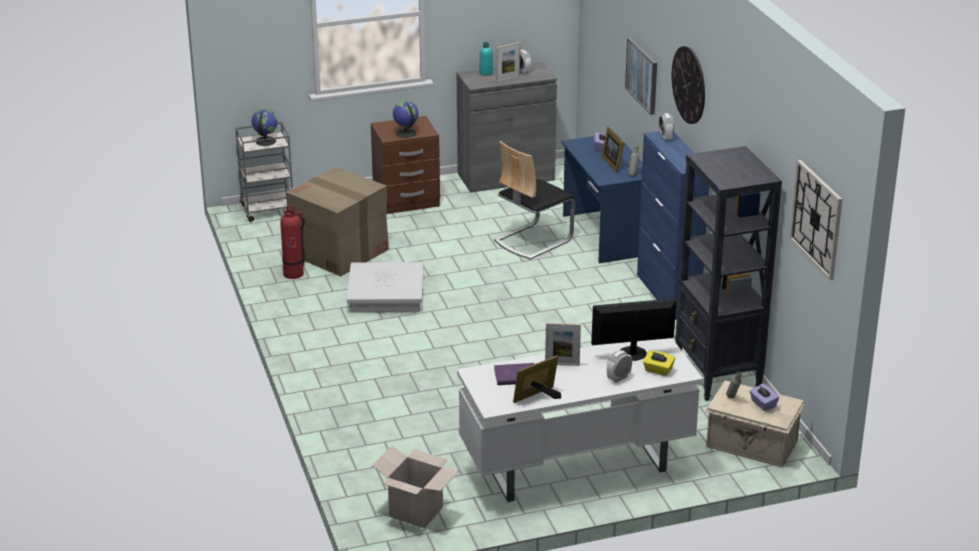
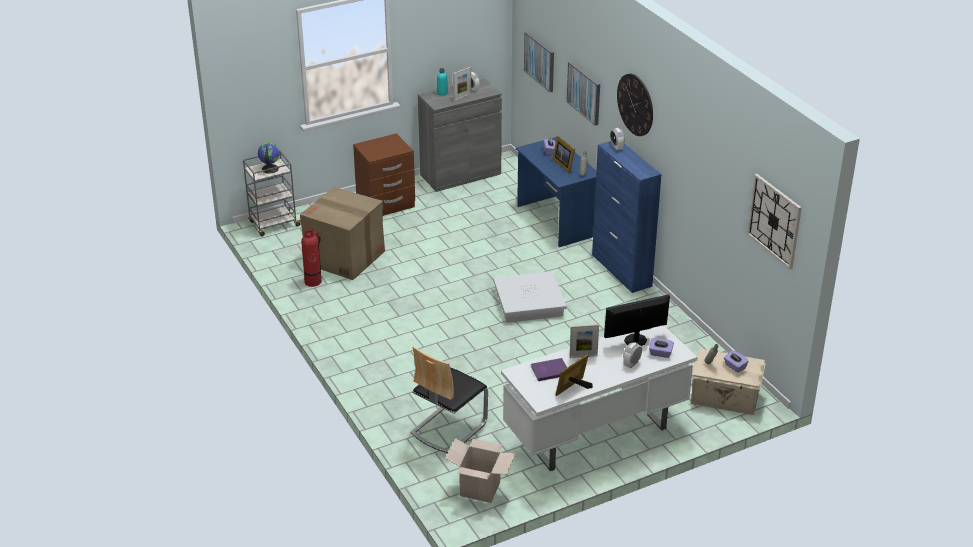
camera: 10 degrees left, 5 degrees up
(386, 294) = (395, 293): white storage box -> white storage box (529, 302)
(405, 133) = (385, 151): globe -> none
(532, 240) = (499, 231): chair -> chair (448, 428)
(603, 40) = (540, 61): none -> picture
(658, 370) = (660, 353): yellow tissue box -> purple tissue box
(717, 376) = (681, 339): black bookcase -> none

